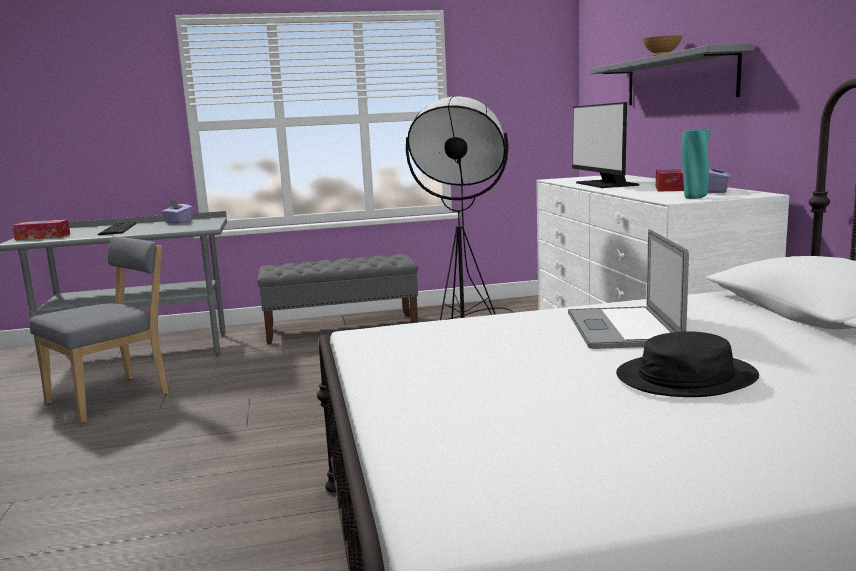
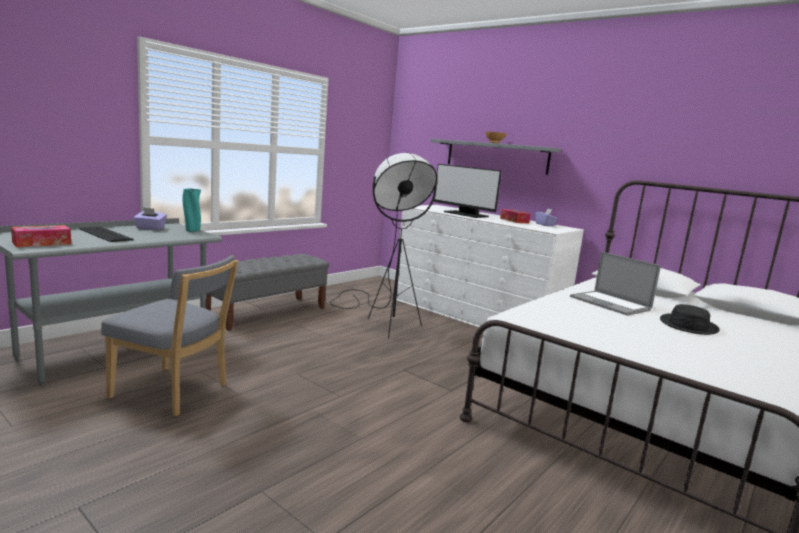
camera: 40 degrees left, 0 degrees up
(114, 397) = (174, 393): grey chair -> grey chair turned 105 degrees clockwise
(694, 197) = (552, 229): turquoise vase -> turquoise vase (192, 231)

